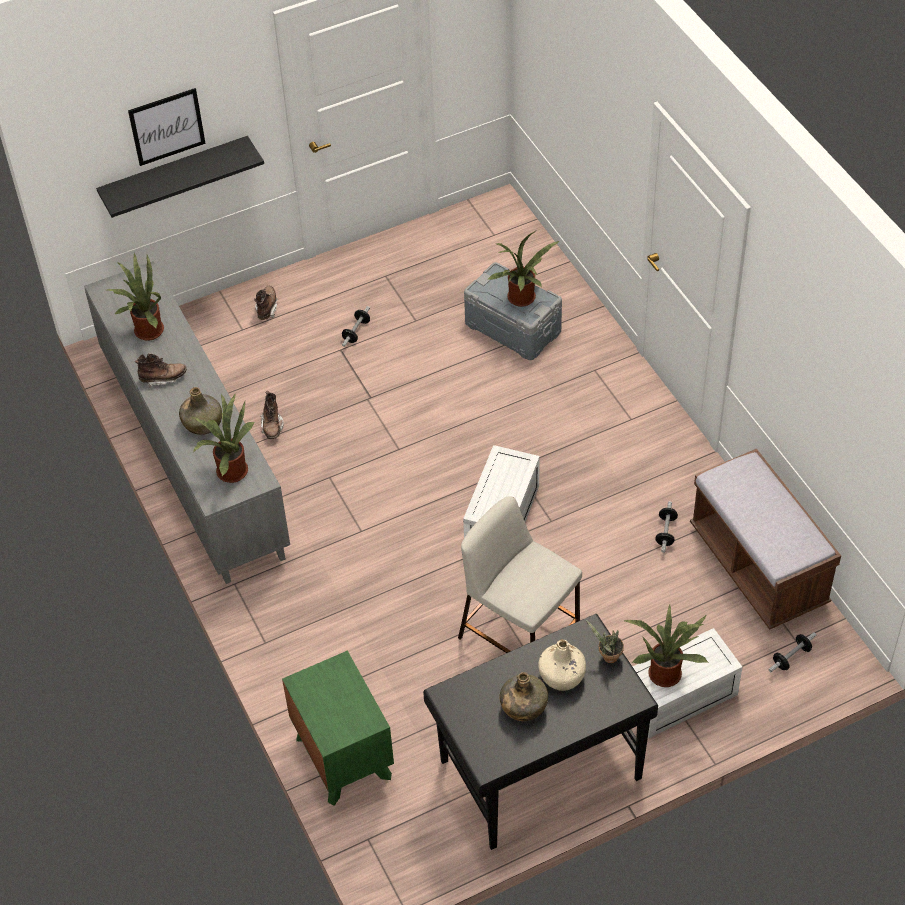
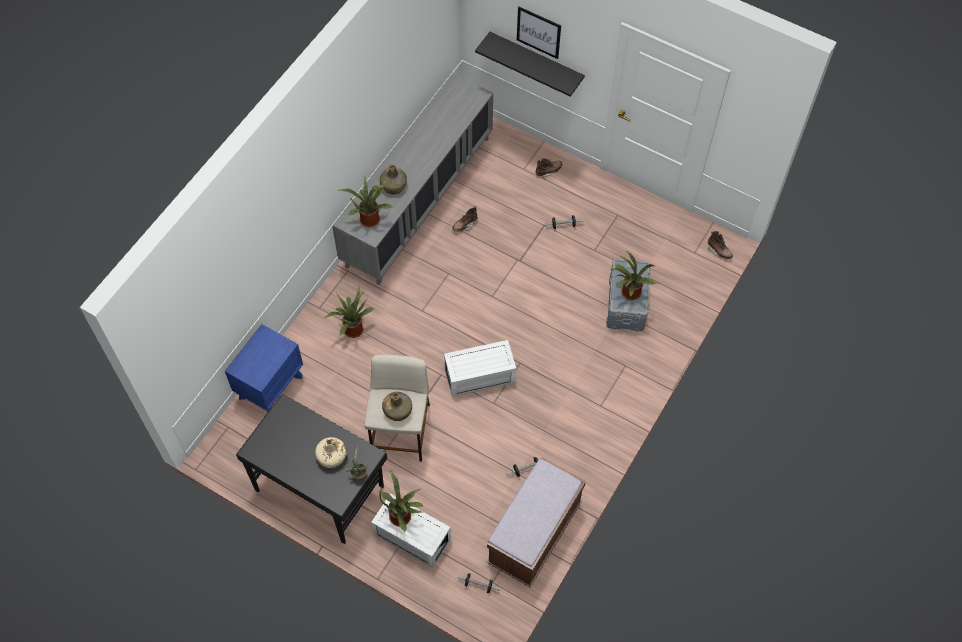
camera: 55 degrees right, 10 degrees up
(146, 331) = (440, 121): potted plant -> potted plant (352, 328)
(163, 378) = (412, 149): brown boot -> brown boot (719, 251)
(342, 756) = (270, 386): green nightstand -> blue nightstand
(523, 706) = (300, 448): green bottle -> green bottle (397, 410)

